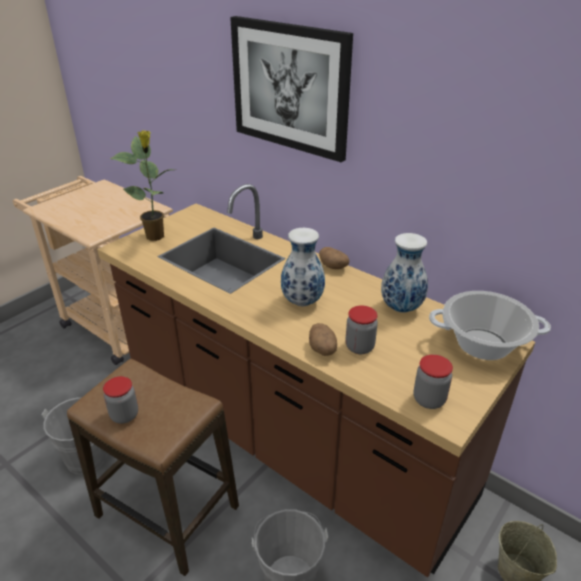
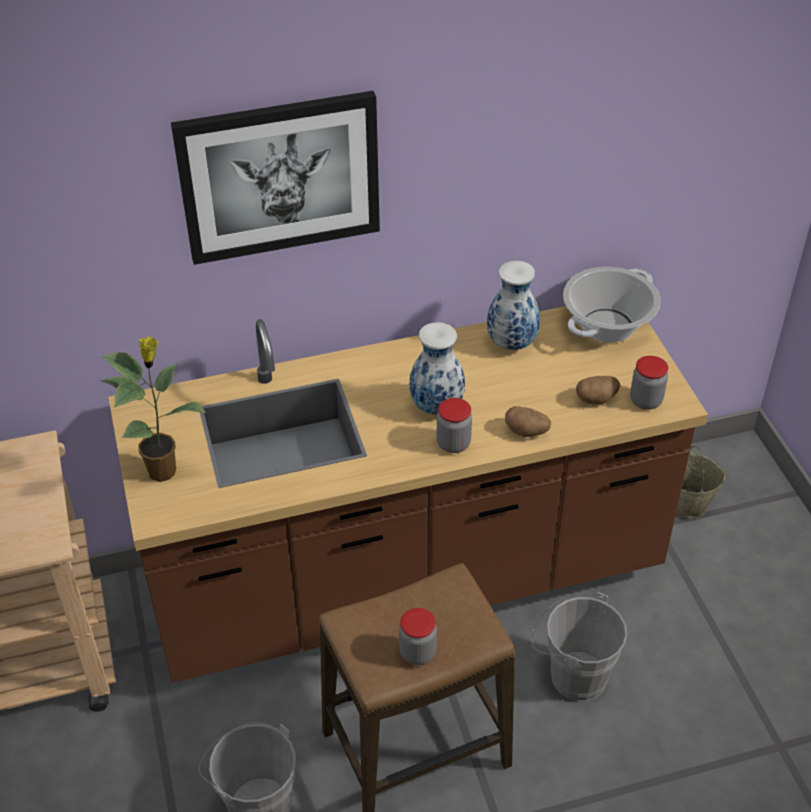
camera: 55 degrees left, 10 degrees up
(334, 267) = (395, 350): potato -> potato (596, 399)
(359, 347) = (544, 404): jar -> jar (453, 443)

